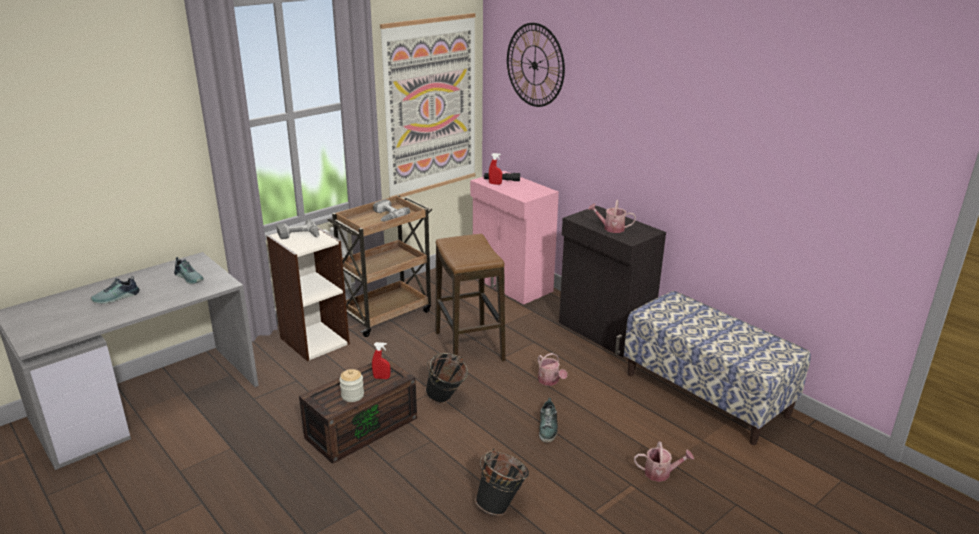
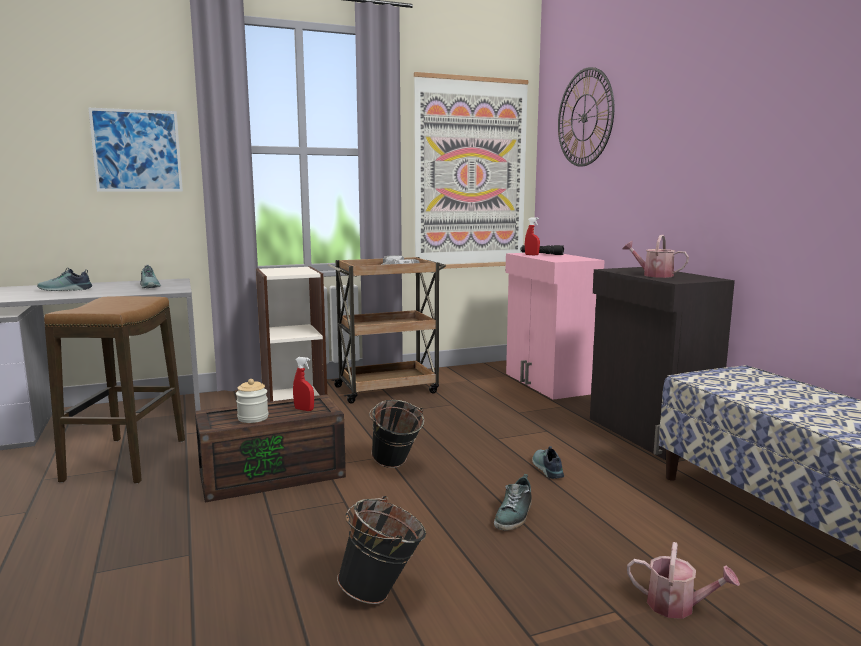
camera: 20 degrees right, 15 degrees down
(143, 147) = (137, 151): none -> picture
(299, 236) = (286, 269): power drill -> none
(469, 347) = (461, 425): stool -> stool (126, 460)
(550, 381) = (546, 468): watering can -> shoe

